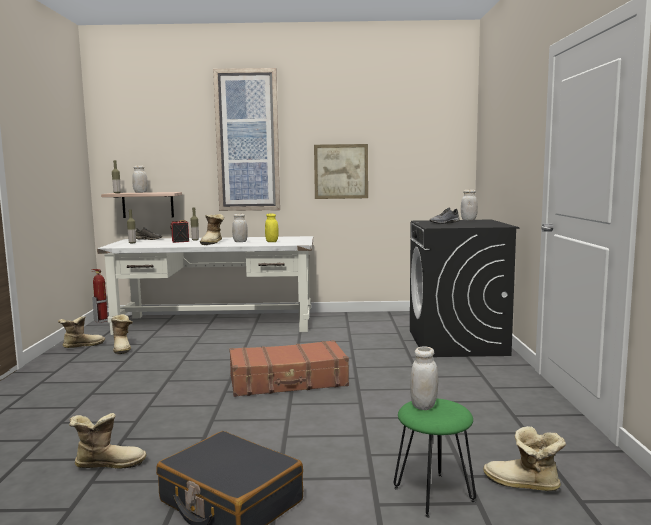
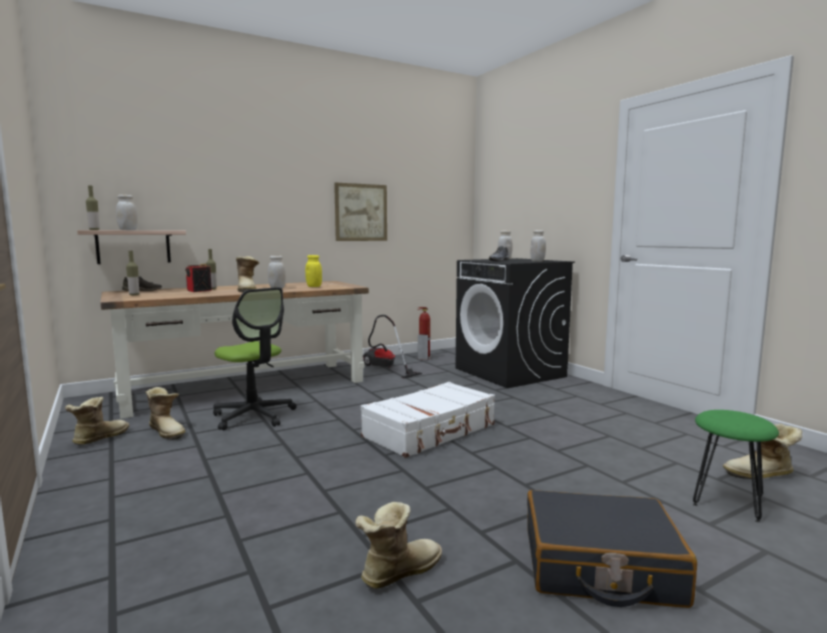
camera: 30 degrees left, 0 degrees up
(101, 321) = (76, 404): fire extinguisher -> fire extinguisher (424, 358)
(187, 347) = (254, 416): none -> office chair
(217, 323) = (246, 386): white desk -> brown desk
(247, 141) = (262, 173): picture -> none
(288, 381) = (430, 431): brown suitcase -> white suitcase
(345, 323) = (384, 368): none -> vacuum cleaner
(424, 406) = (725, 417): white jar -> white jar (537, 261)

